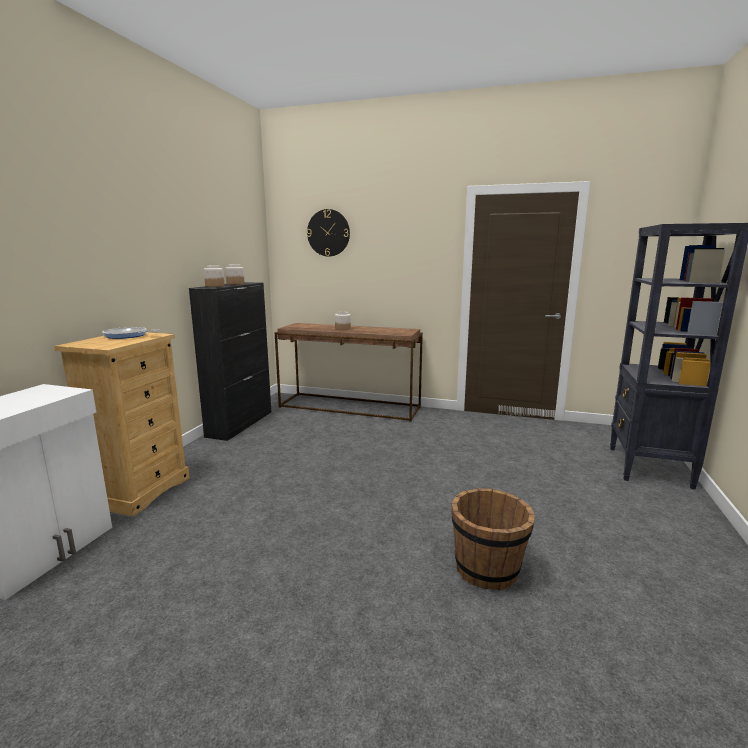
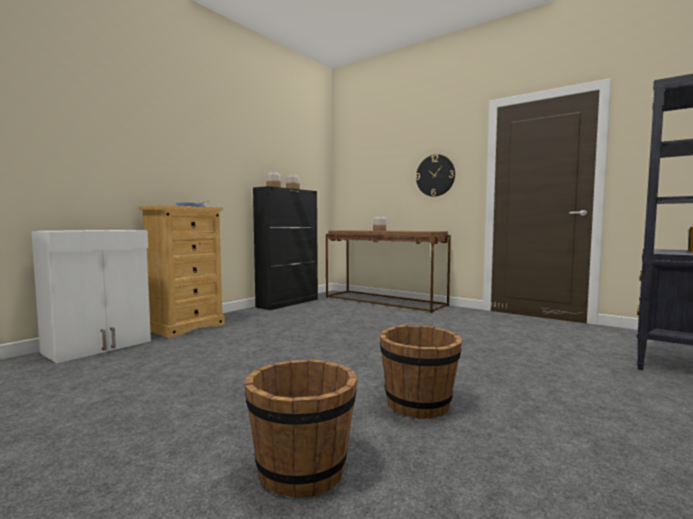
camera: 20 degrees right, 10 degrees down
(328, 233) = (375, 154): wall clock -> wall clock (435, 175)
(447, 691) = (302, 469): none -> brown bucket

